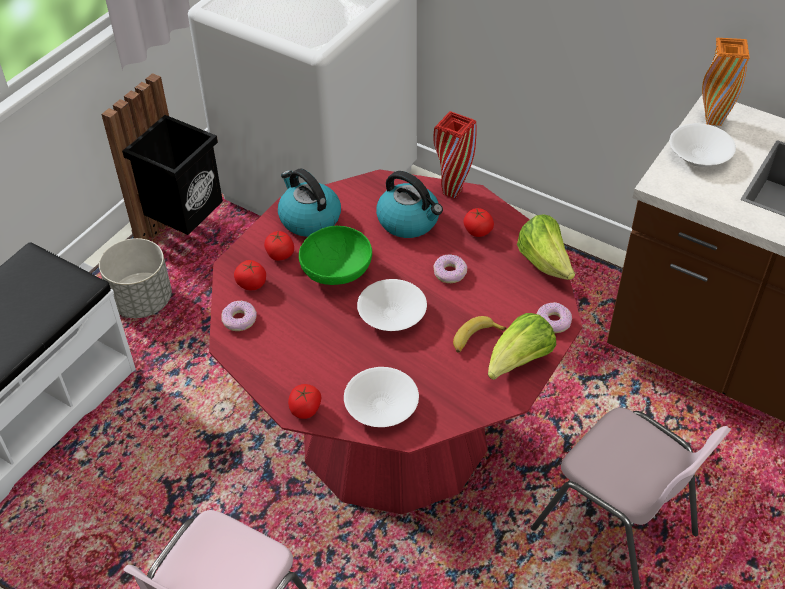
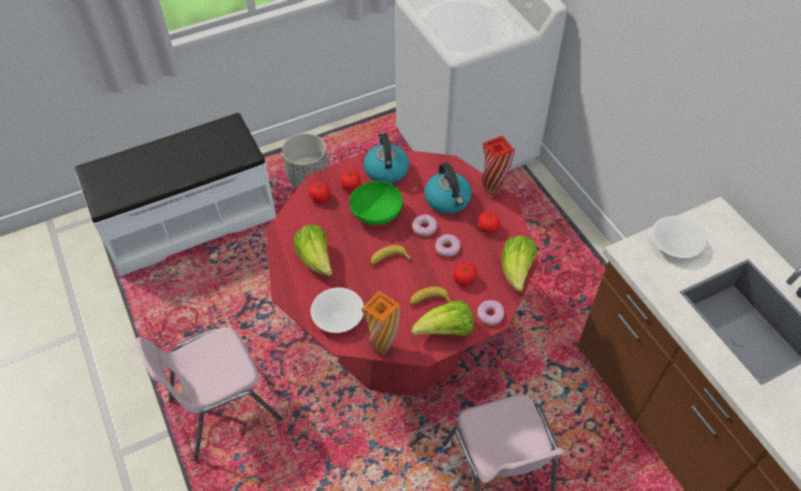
camera: 30 degrees right, 5 degrees up
(185, 235) = (360, 145): black trash can -> none
(240, 320) = (297, 218): donut -> donut (424, 228)
(302, 356) = (316, 259): none -> lettuce
(305, 409) = (292, 295): tomato -> tomato (464, 280)
(392, 315) = (389, 259): white bowl -> banana
(713, 120) = (708, 222): orange vase -> orange vase (382, 347)

